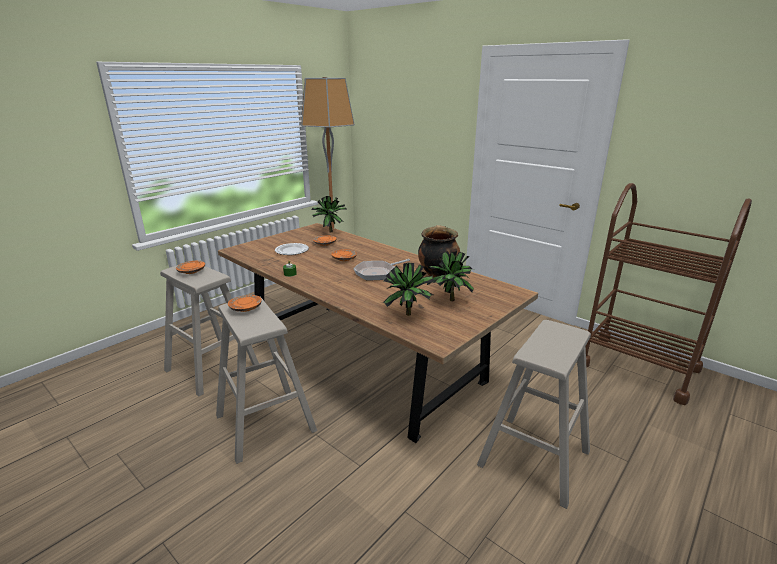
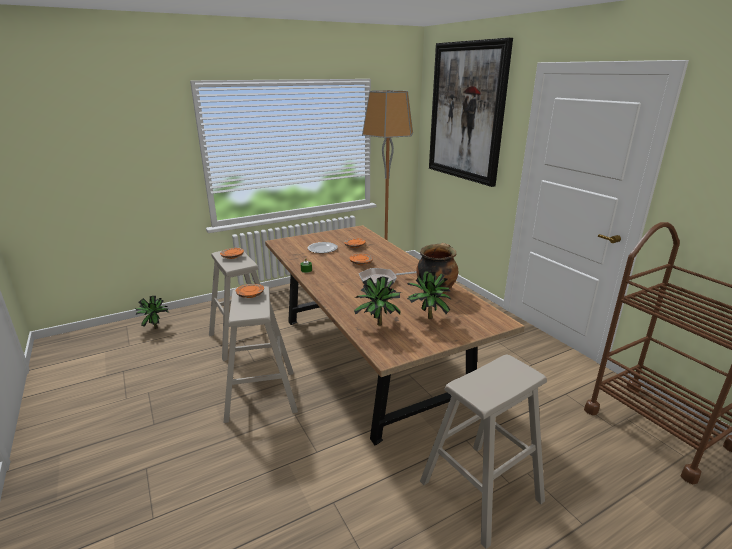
camera: 20 degrees right, 0 degrees up
(329, 231) = (366, 235): potted plant -> potted plant (155, 327)
(406, 99) = (466, 112): none -> picture

